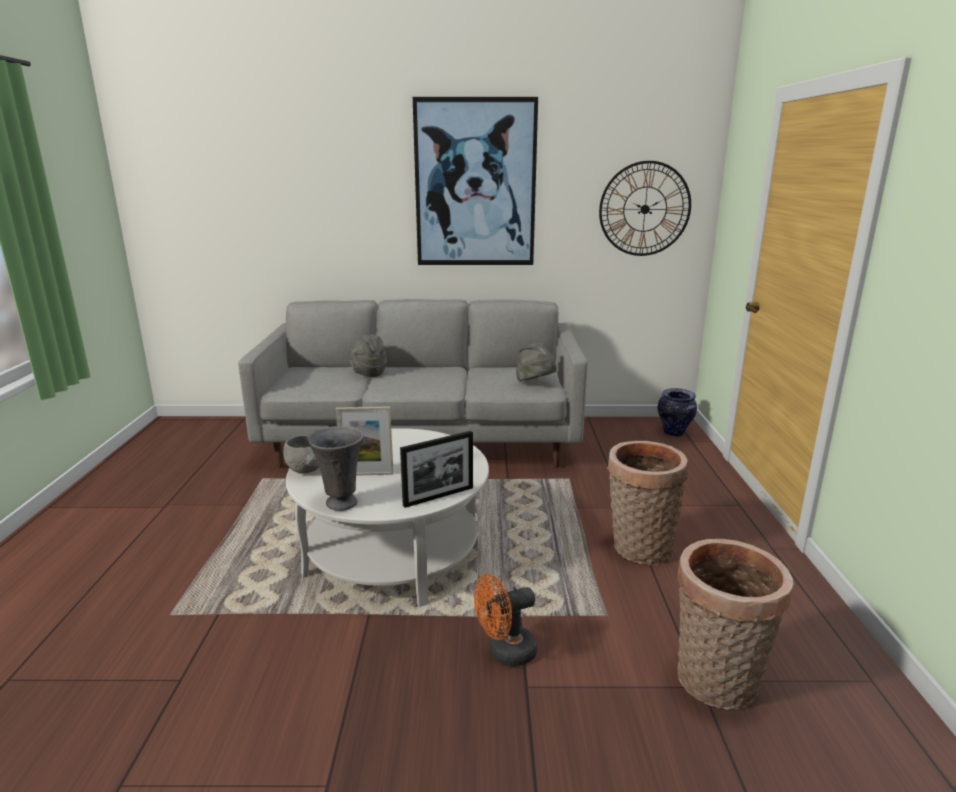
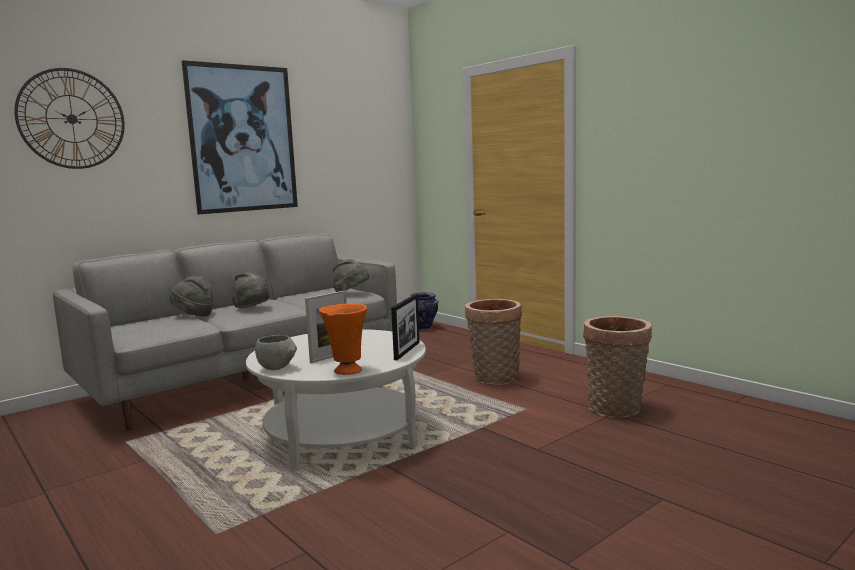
camera: 40 degrees left, 10 degrees down
(341, 503) = (346, 371): grey vase -> orange vase
(420, 379) = (253, 309): none -> grey hat
(505, 653) = (502, 443): orange fan -> none
(644, 209) = (369, 157): wall clock -> wall clock (72, 119)

